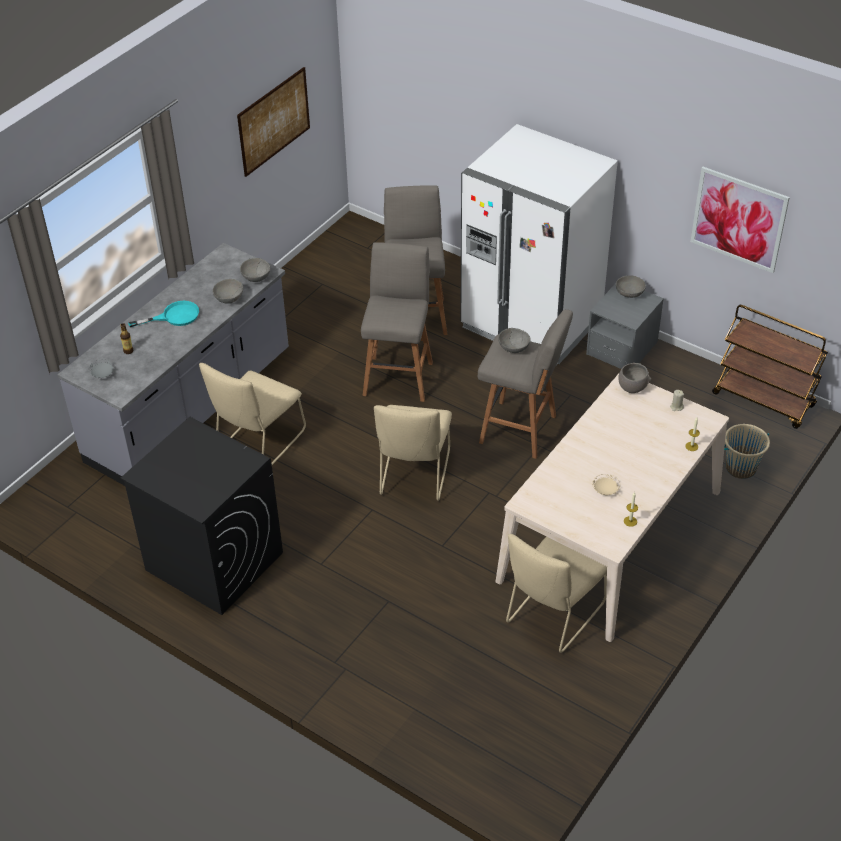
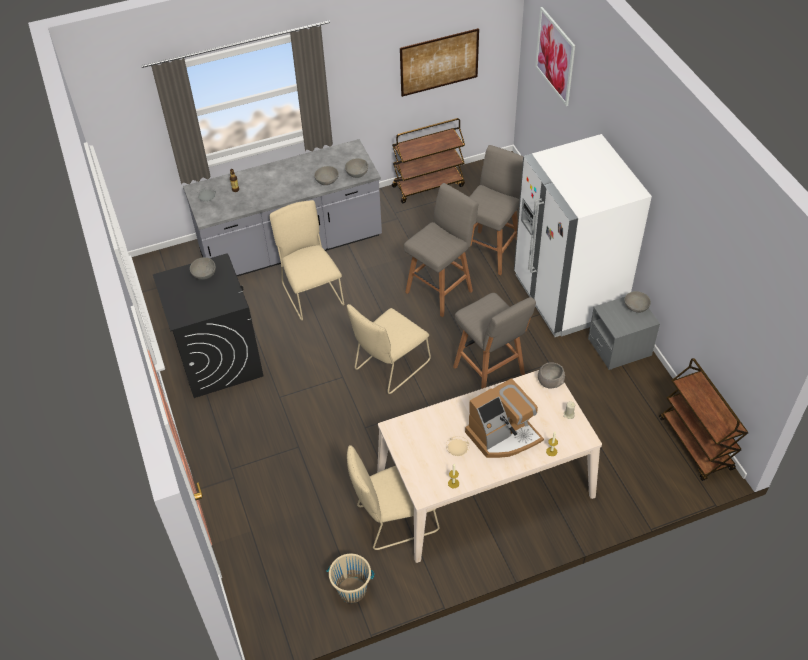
camera: 35 degrees right, 5 degrees up
(174, 316) = (283, 178): turquoise frying pan -> none
(258, 444) = (311, 293): beige chair -> beige chair turned 90 degrees clockwise
(290, 280) = (428, 185): none -> brown cart
(513, 348) = (492, 308): grey bowl -> grey bowl (204, 274)
(635, 455) = (503, 435): none -> coffee machine
(738, 219) = (714, 288): picture -> picture (555, 56)
(740, 467) = (628, 487): beige bucket -> beige bucket (352, 589)

